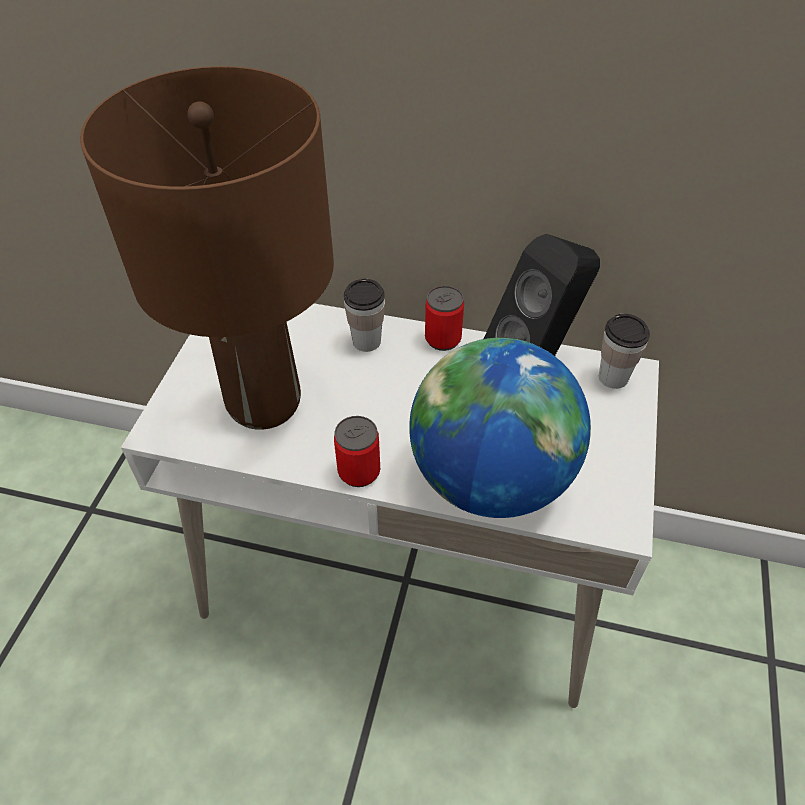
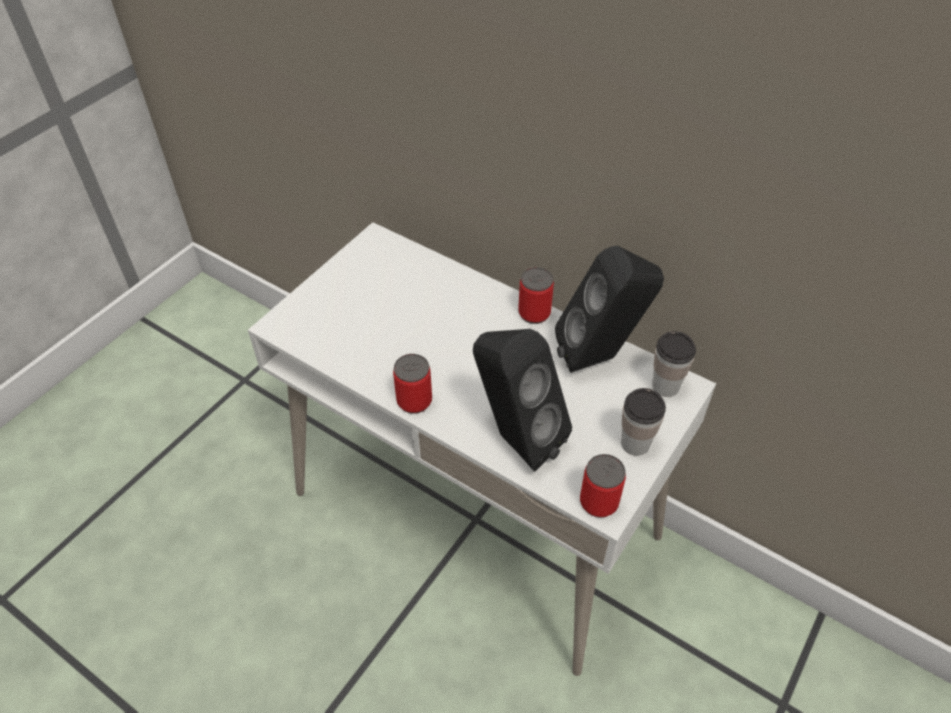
camera: 20 degrees right, 0 degrees up
(264, 401) = (367, 325): brown table lamp -> none
(366, 341) = (470, 298): cup -> cup (635, 443)
(490, 479) = (515, 438): globe -> black speaker
(612, 521) = (599, 502): none -> can

